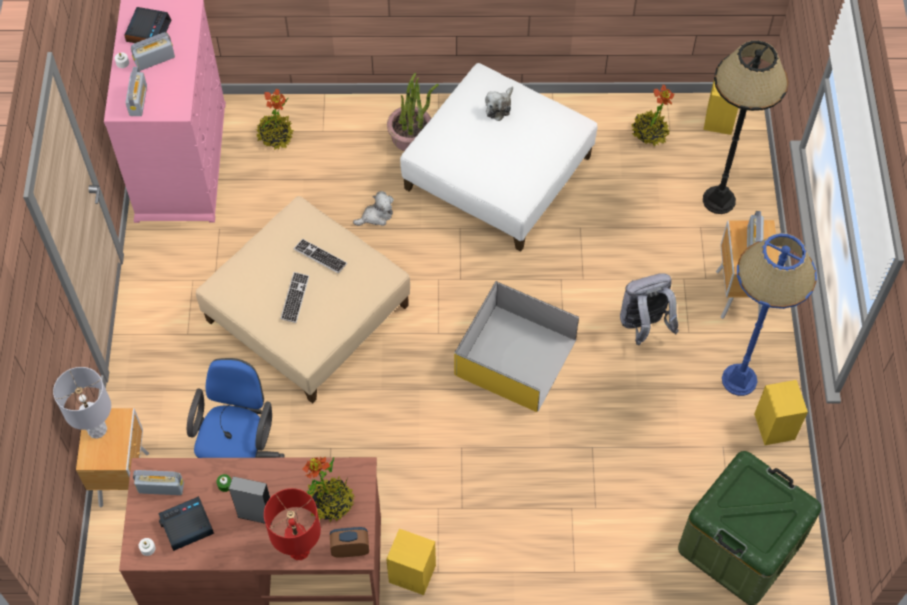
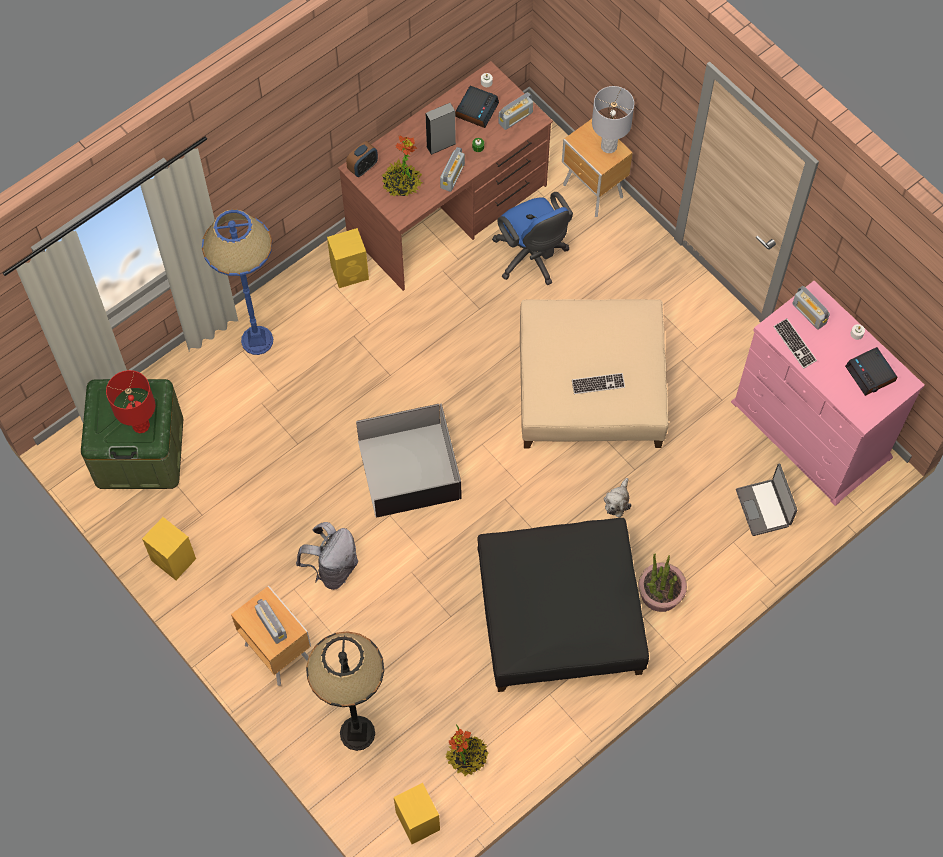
camera: 140 degrees right, 5 degrees up
(155, 60) = (836, 354): radio -> radio (452, 176)
(275, 136) = (764, 507): potted plant -> laptop
(295, 298) = (584, 341): keyboard -> keyboard (794, 344)
(299, 550) = (393, 145): red table lamp -> red table lamp (140, 425)
(498, 173) = (559, 615): white ottoman -> black ottoman
(499, 107) = (587, 620): plush toy -> none
(515, 358) = (408, 467): yellow storage box -> black storage box
(738, 380) = (226, 577): blue floor lamp -> blue floor lamp (257, 340)

